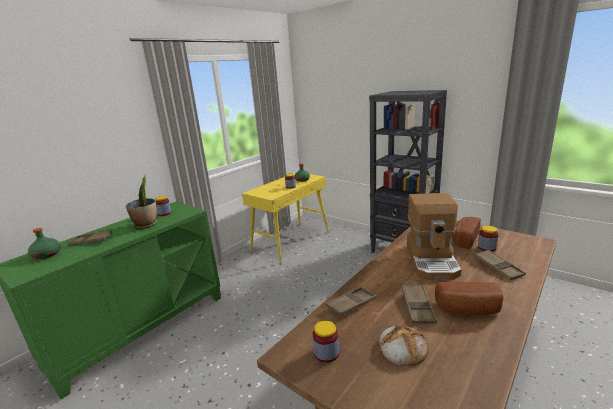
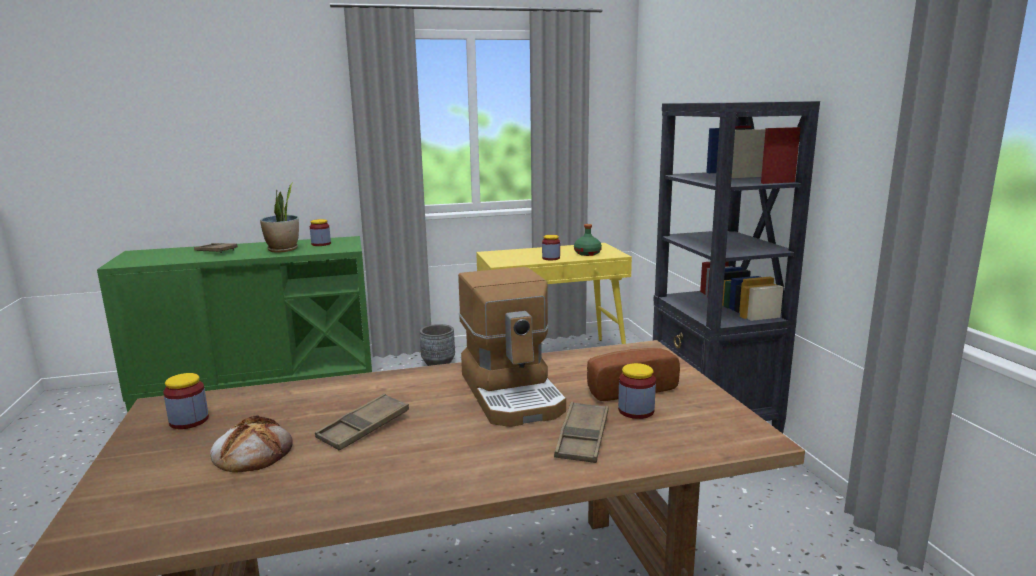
camera: 35 degrees right, 5 degrees down
(47, 254) = (168, 253): green bottle -> none
(234, 266) = (438, 363): none -> grey planter
(351, 304) = (309, 394): brown tray -> none
(432, 260) = (513, 393): coffee machine -> coffee machine turned 60 degrees counterclockwise
(468, 310) = (408, 459): bread -> none

